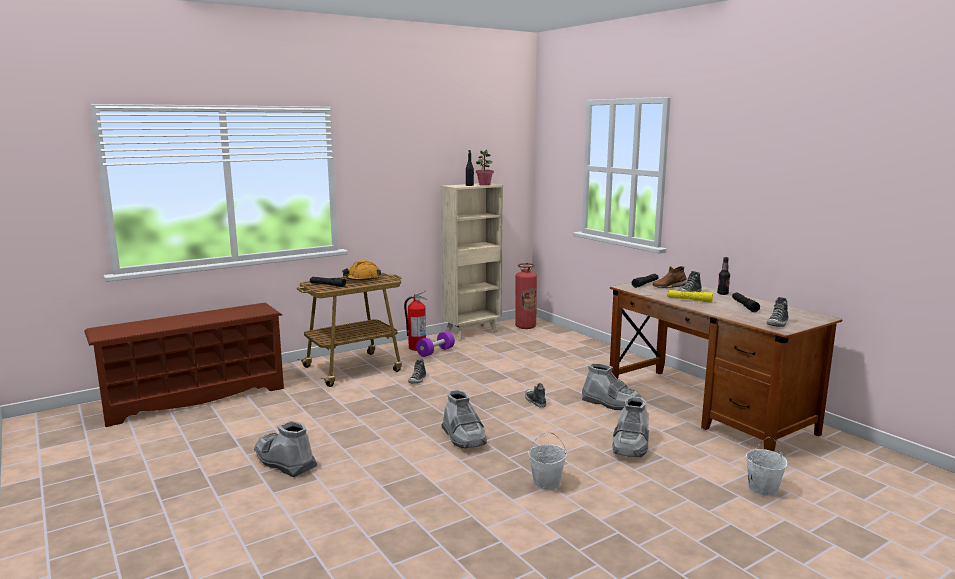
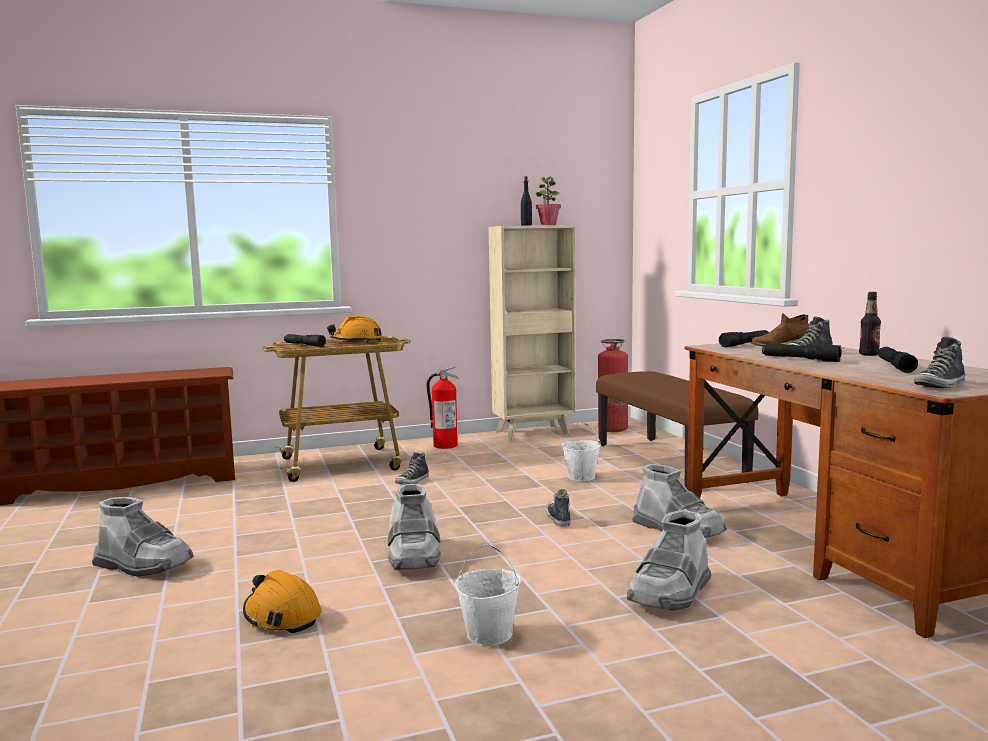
camera: 15 degrees right, 5 degrees down
(284, 462) = (144, 565): grey boot -> grey boot turned 150 degrees clockwise
(413, 486) = (282, 616): none -> orange hard hat
(435, 352) = (465, 451): purple dumbbell -> none
(578, 352) = (669, 462): none -> brown bench
(689, 300) = (800, 359): yellow flashlight -> black flashlight
(762, 488) = (887, 690): white bucket -> white bucket (581, 477)

